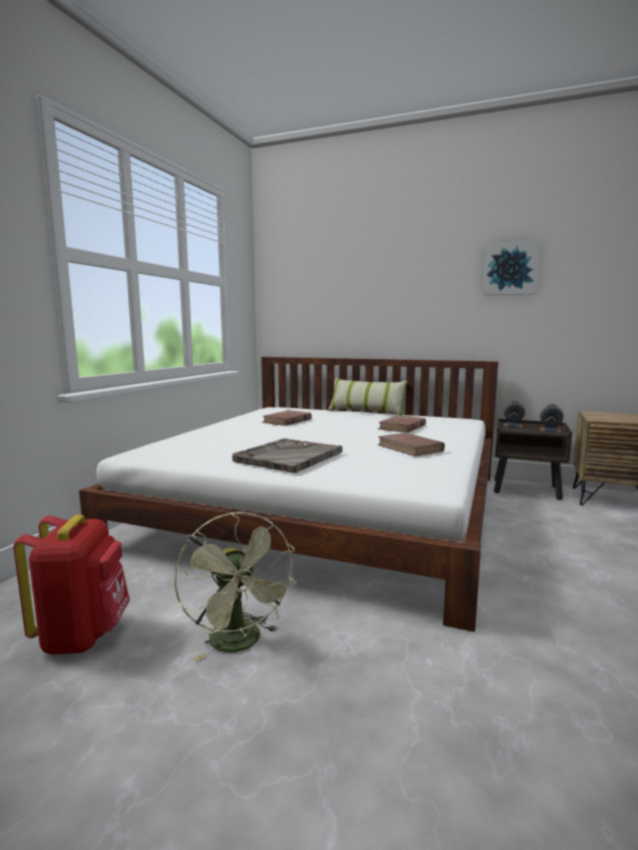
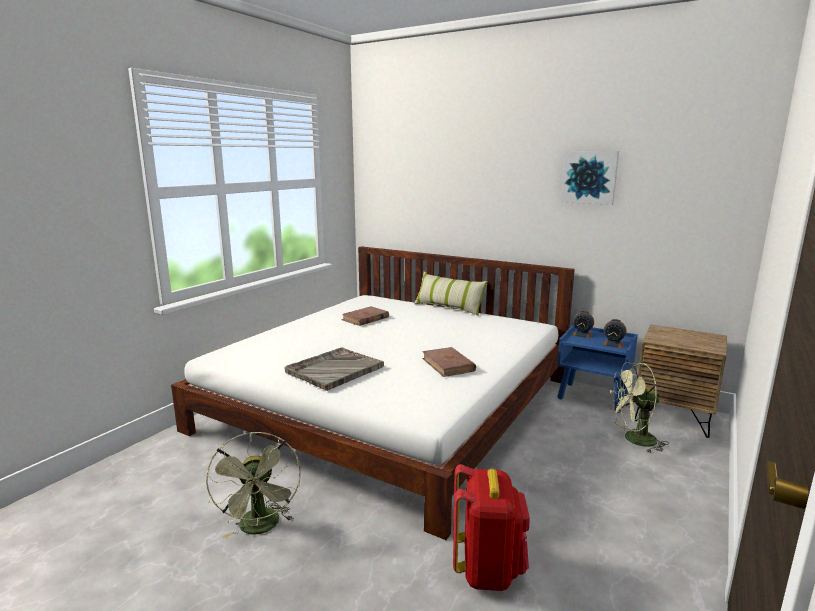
camera: 10 degrees right, 5 degrees up
(83, 635) = (154, 507): red backpack -> red backpack (488, 570)
(402, 427) = (464, 334): brown book -> none
(527, 489) = (593, 397): brown nightstand -> blue nightstand
(593, 521) = (633, 440): none -> green fan

